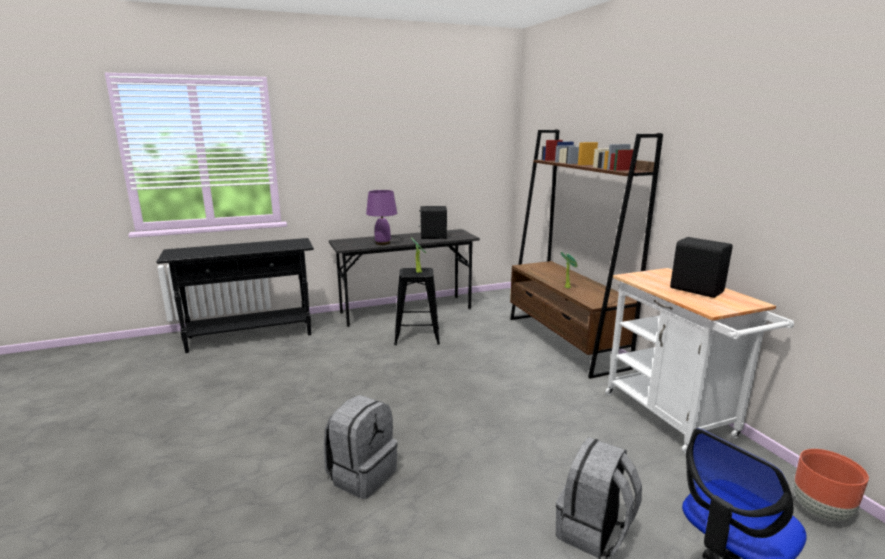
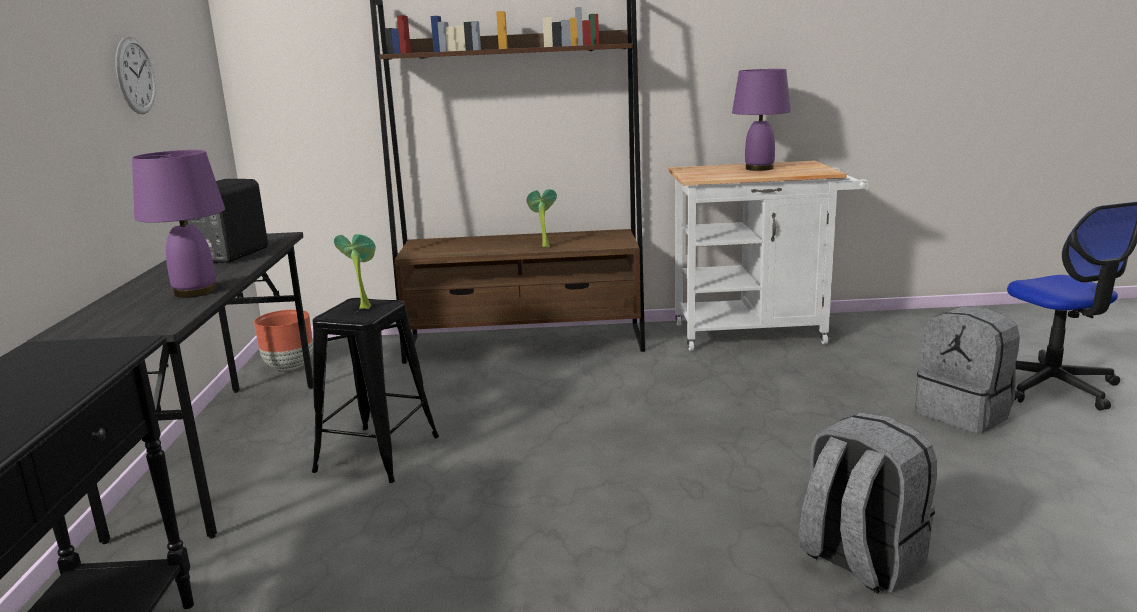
camera: 70 degrees left, 0 degrees up
(434, 159) = (135, 76): none -> wall clock
(696, 290) = (758, 168): black speaker -> purple table lamp
(821, 511) = (916, 321): brown planter -> brown planter (290, 367)

